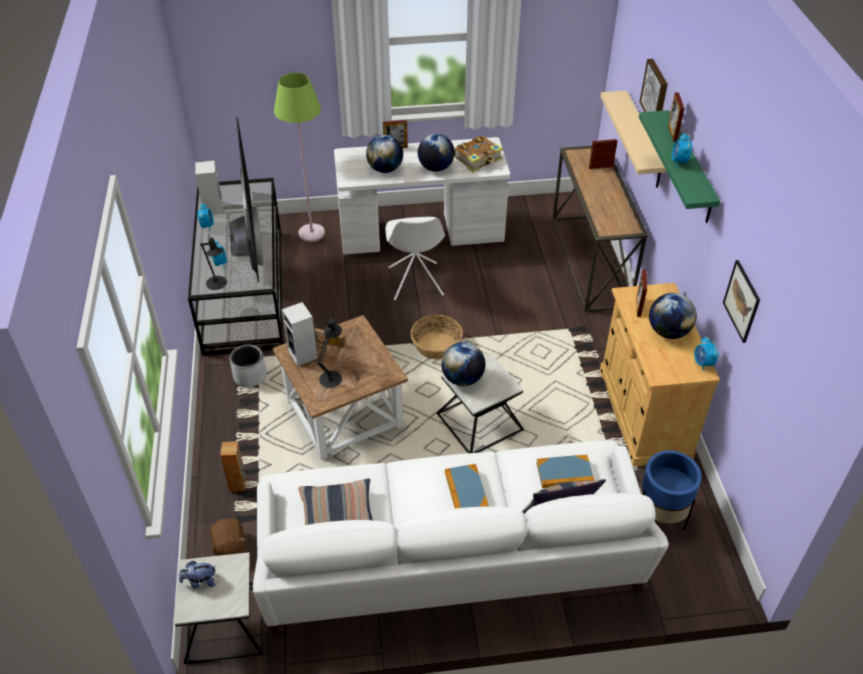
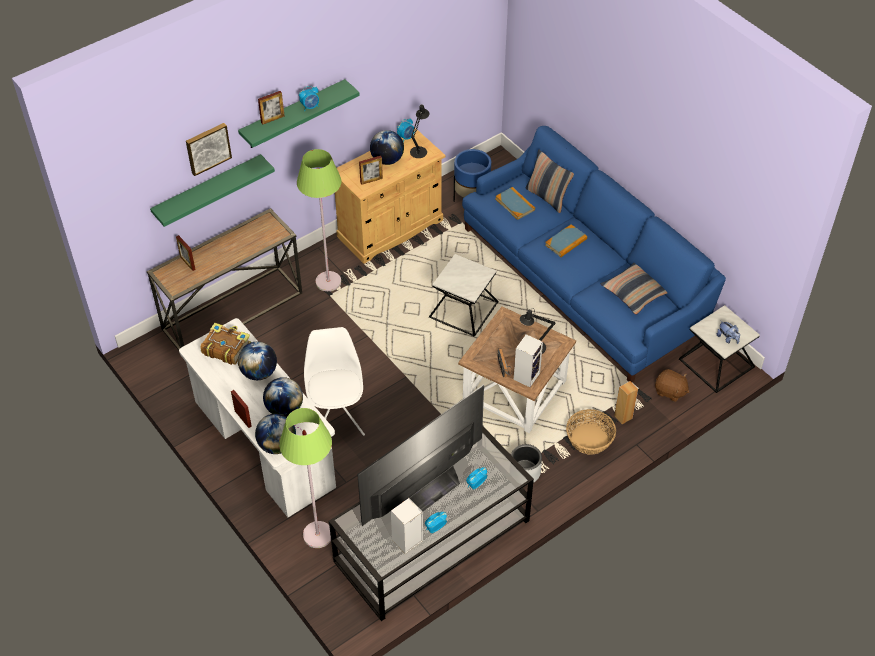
camera: 120 degrees left, 5 degrees up
(218, 284) = (501, 469): black table lamp -> black table lamp (419, 150)
(229, 547) = (670, 391): brown plush toy -> brown plush toy turned 75 degrees clockwise
(415, 282) = (337, 417): white chair -> white chair turned 60 degrees counterclockwise
(437, 346) = (405, 367): basket -> basket (589, 439)
(450, 558) = (583, 279): white sofa -> blue sofa
(463, 379) = (469, 288): globe -> globe (277, 445)
(589, 335) = (328, 281): none -> green floor lamp
(643, 140) = (208, 191): beige shelf -> green shelf
(742, 301) = (401, 80): picture -> none

